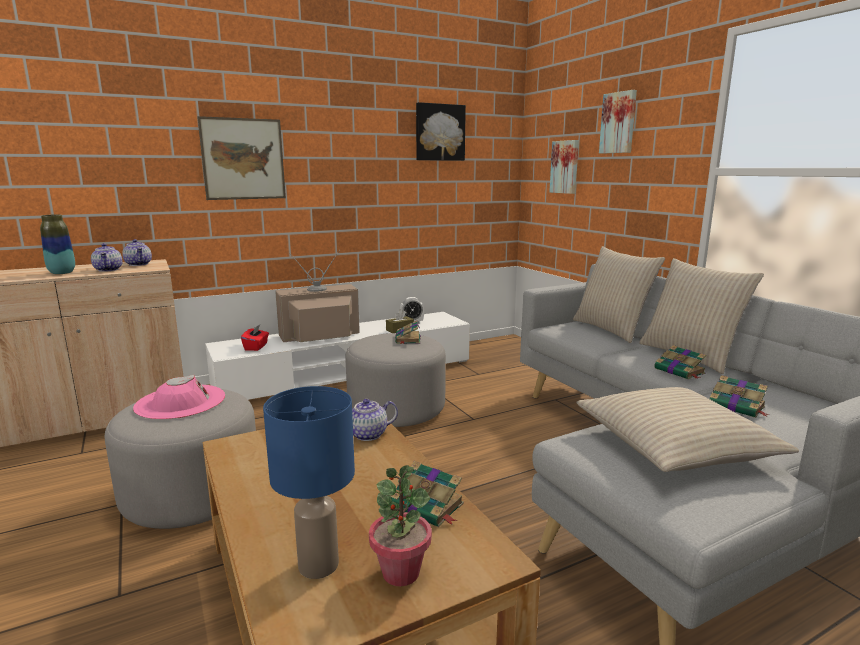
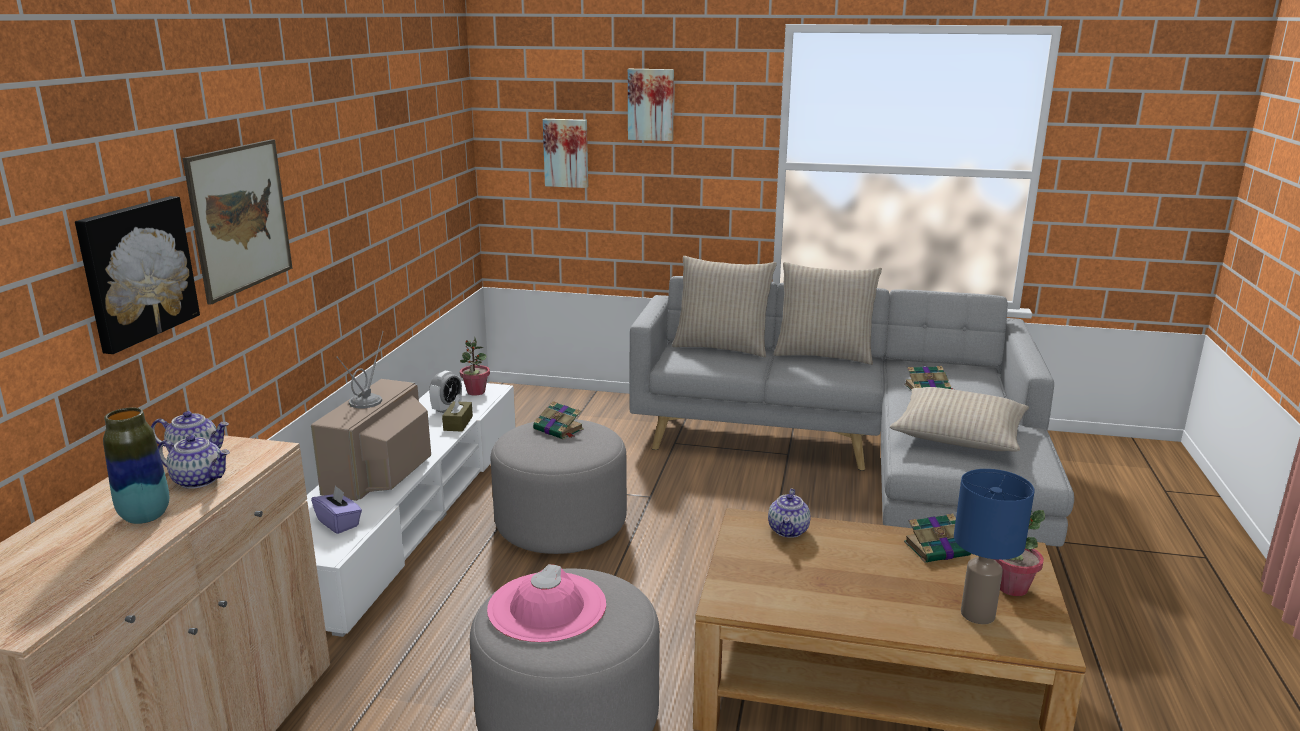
camera: 50 degrees left, 5 degrees up
(256, 347) = (339, 523): red tissue box -> purple tissue box
(439, 132) = (413, 119): picture -> picture (136, 271)
(443, 320) = (476, 392): none -> potted plant
(680, 371) = (849, 373): book -> none

